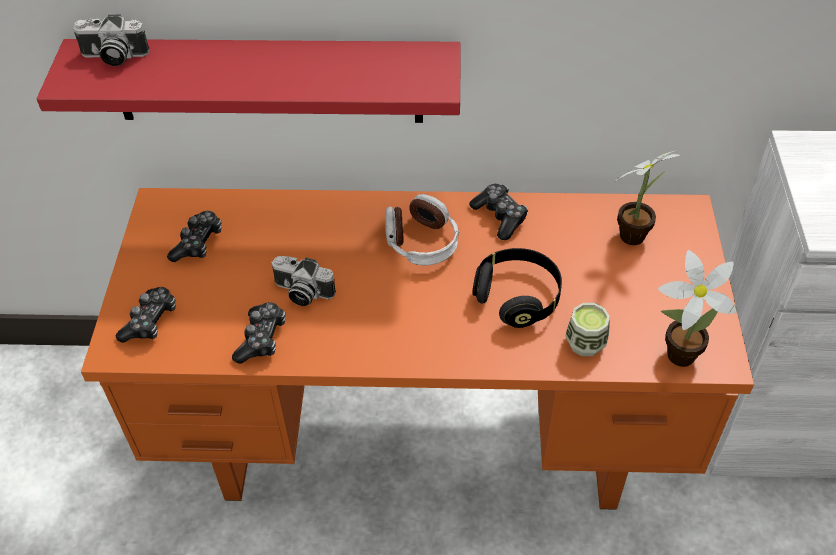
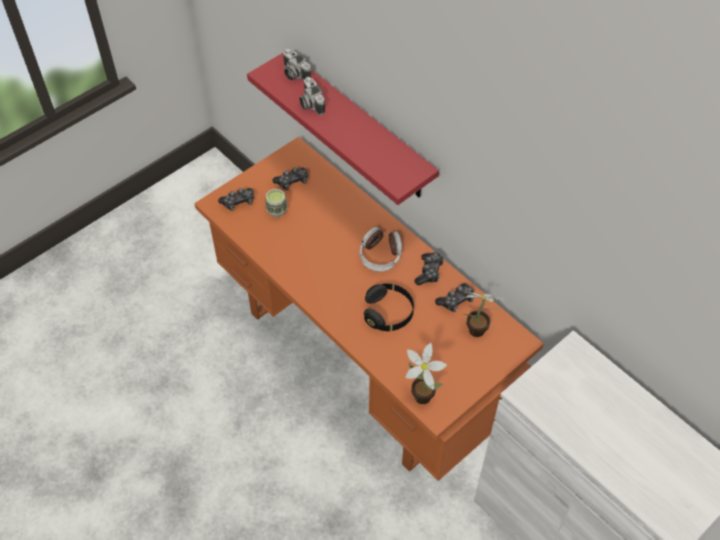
camera: 45 degrees right, 5 degrees up
(261, 338) = (269, 244): game controller -> game controller (456, 301)
(302, 293) = (306, 237): camera -> camera (310, 103)
(585, 343) = (389, 356): cup -> cup (277, 210)

